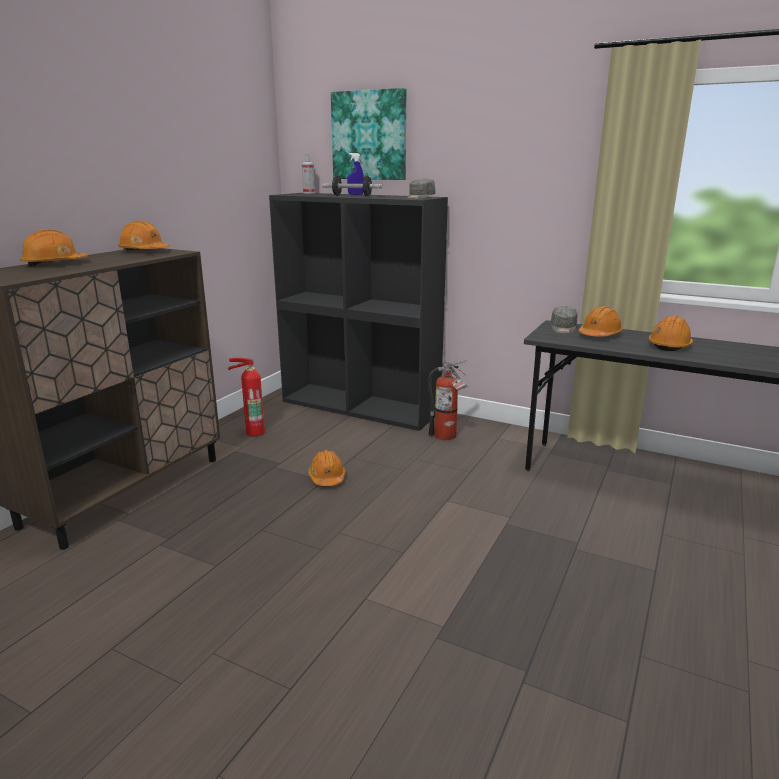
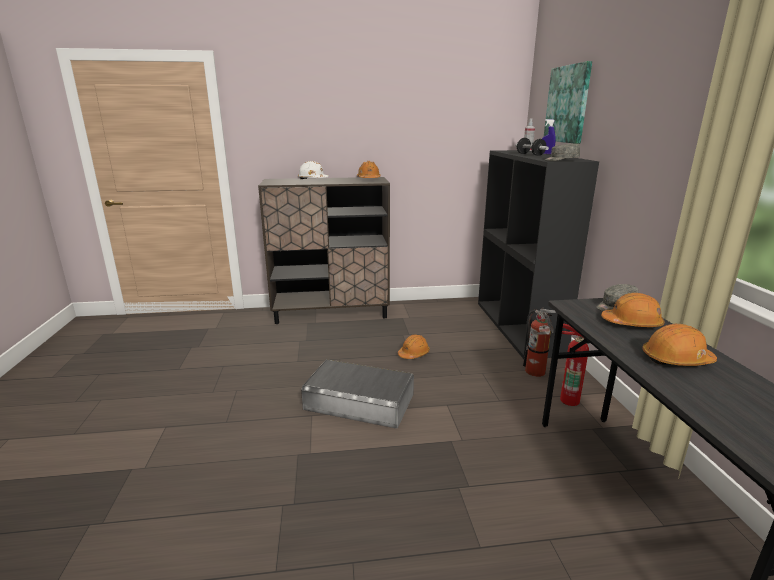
camera: 55 degrees right, 0 degrees up
(54, 264) = (312, 179): orange hard hat -> white hard hat
(253, 432) = (429, 313): fire extinguisher -> fire extinguisher (568, 399)
(378, 550) = (359, 401): none -> grey storage box

